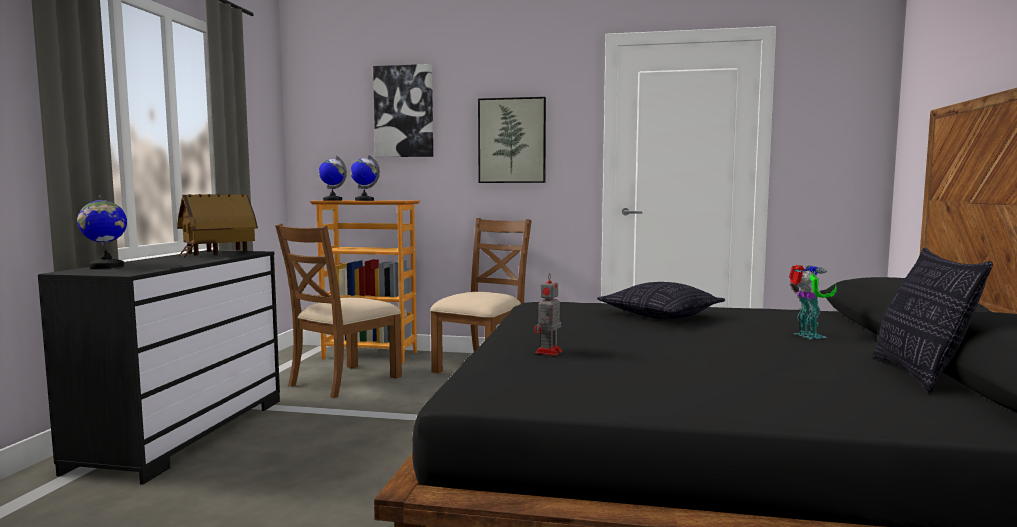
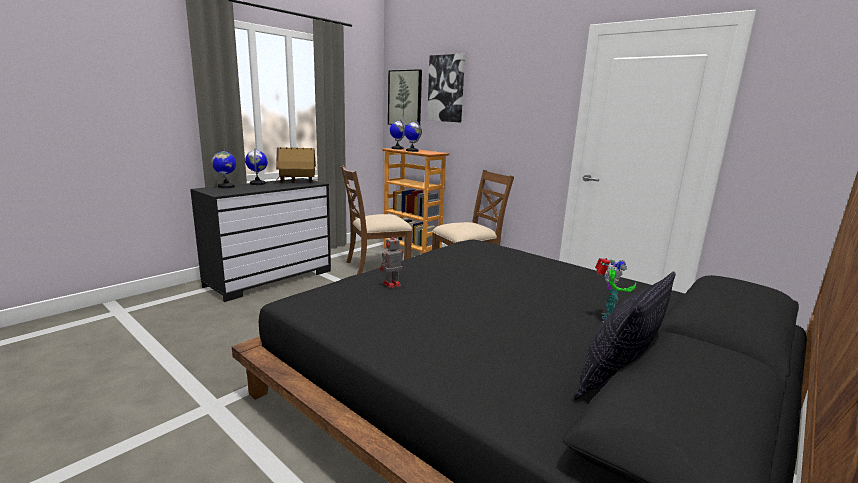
camera: 30 degrees right, 10 degrees up
(153, 259) = (257, 183): none -> globe
(512, 141) = (511, 113): picture -> picture (405, 98)
(660, 316) = (529, 272): pillow -> none

